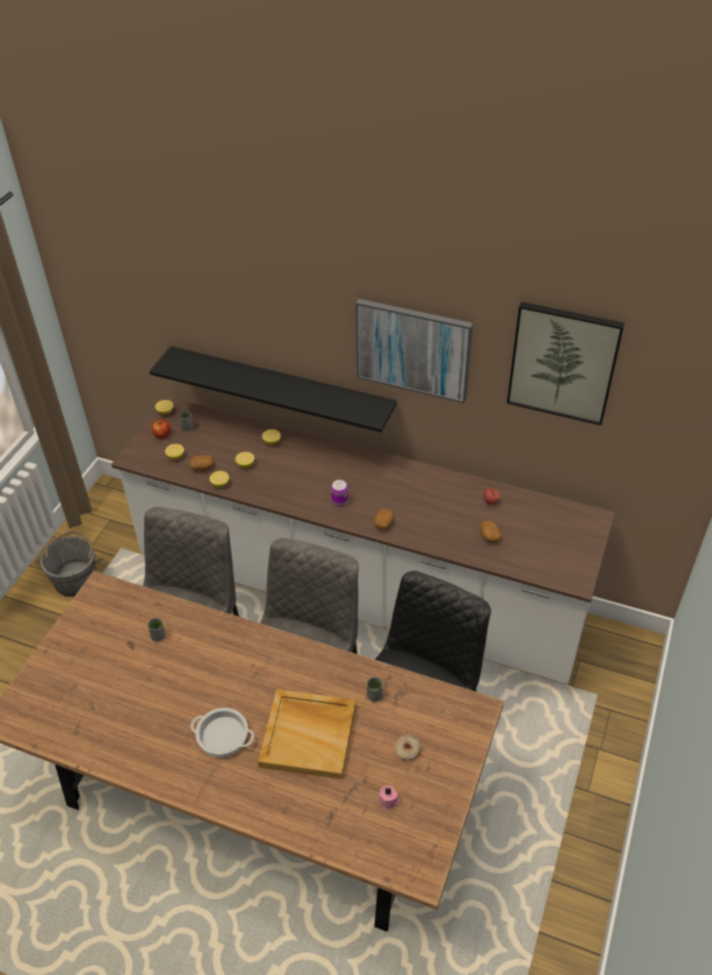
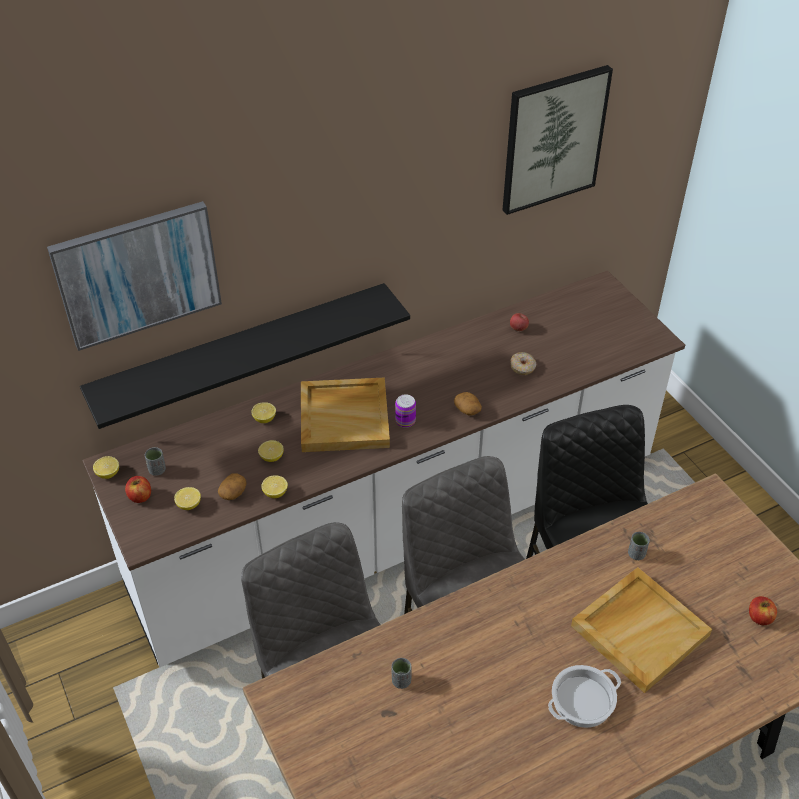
camera: 50 degrees left, 0 degrees up
(76, 579) = (106, 761): grey bucket -> none
(312, 473) = (345, 417): none -> beige tray
(389, 801) = (759, 617): pink candle -> apple
(407, 750) = (715, 569): donut -> donut (522, 367)
(413, 349) = (401, 210): picture -> picture (138, 274)
(489, 536) = (556, 355): potato -> none

